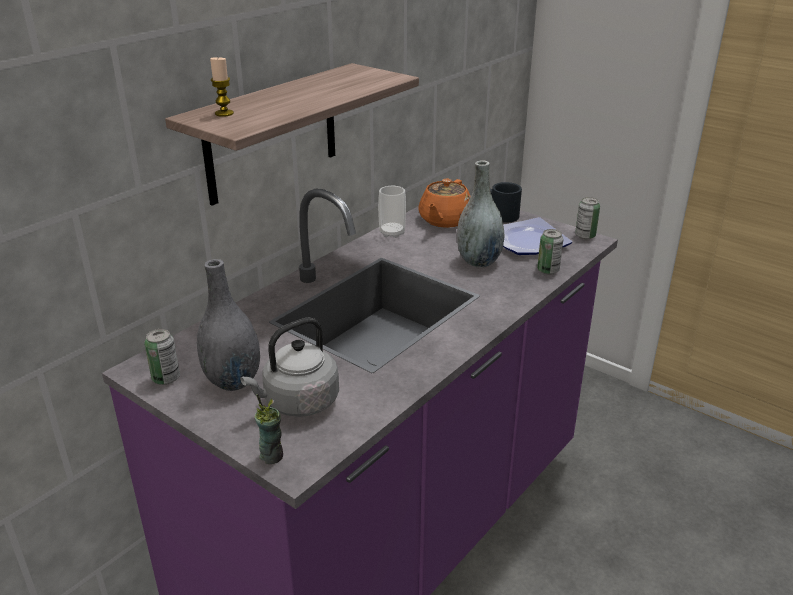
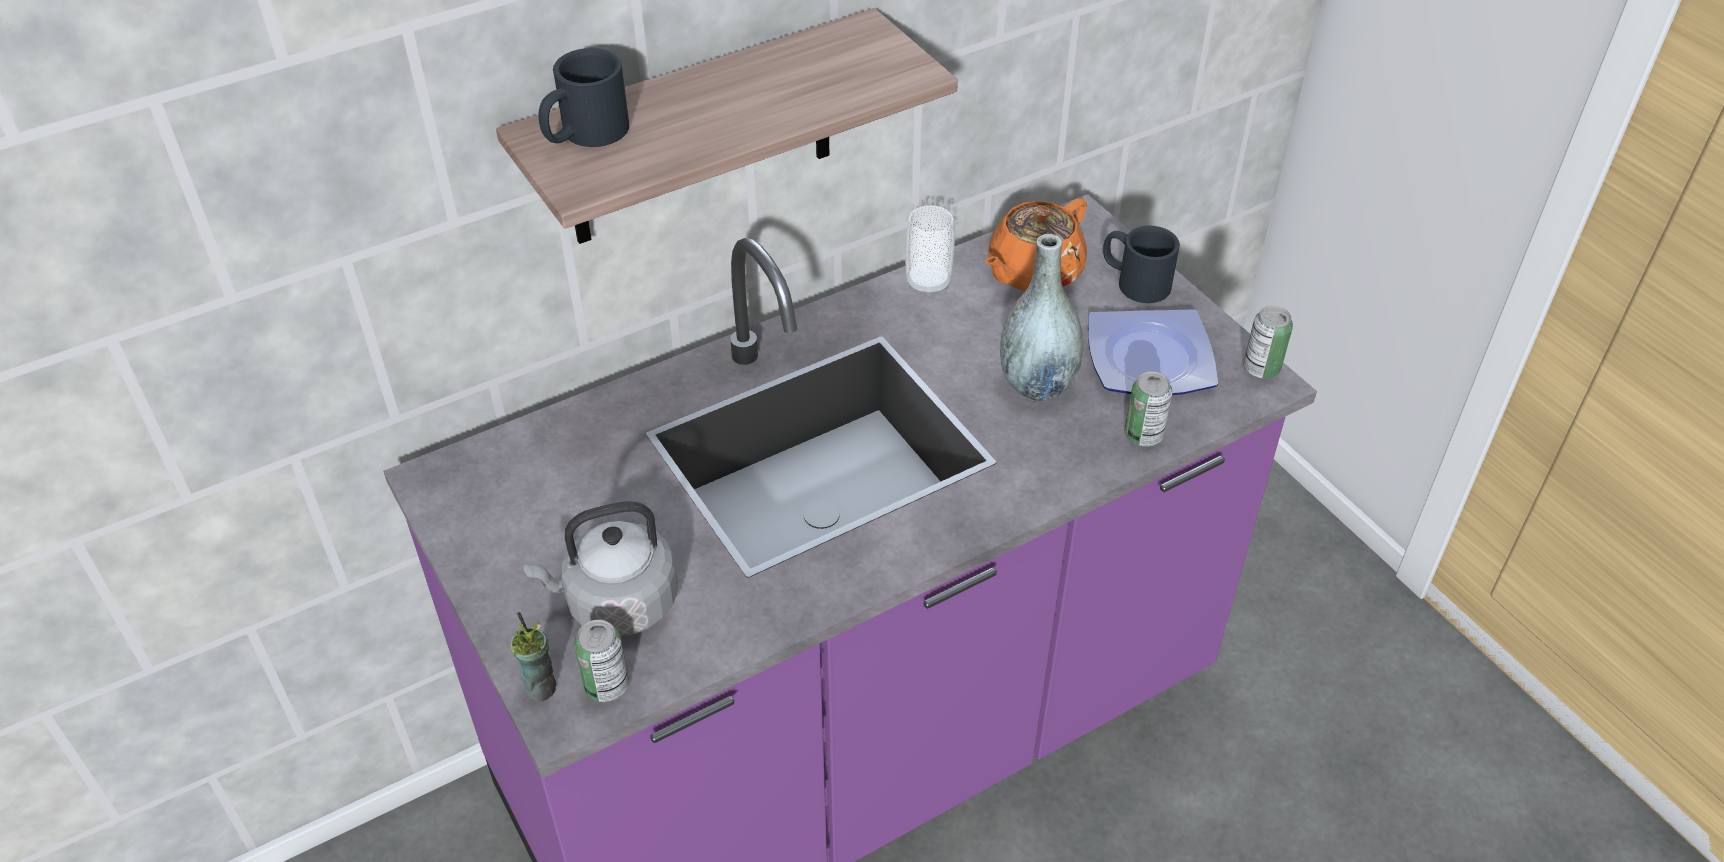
camera: 20 degrees right, 15 degrees up
(166, 378) = (461, 506): can -> can (606, 686)
(224, 113) = (584, 135): candle -> black mug
(233, 381) = (547, 536): grey vase -> none

